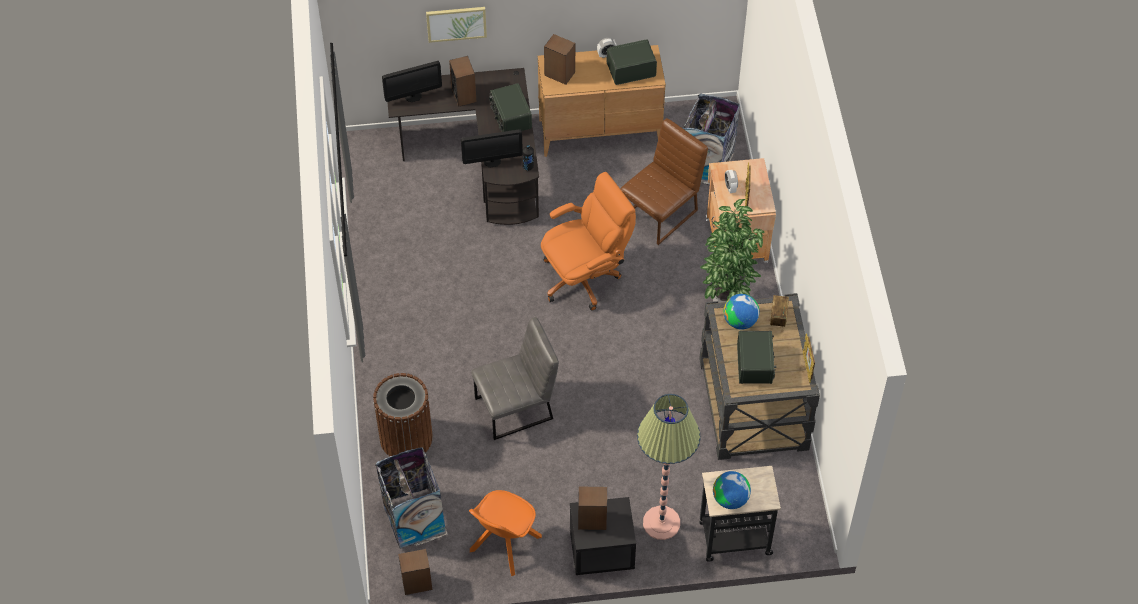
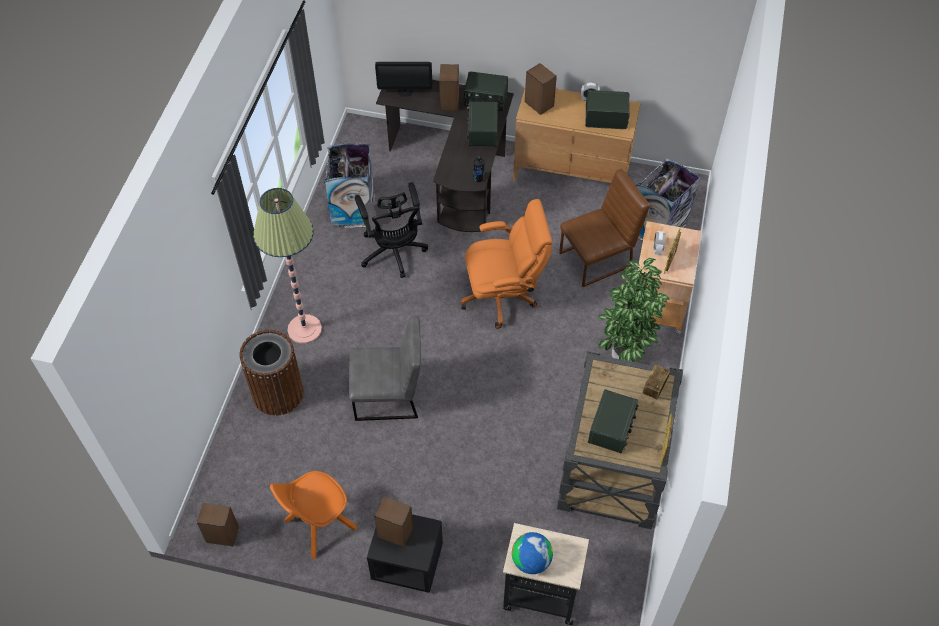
camera: 20 degrees right, 0 degrees up
(414, 518) = (249, 470): trash can -> trash can (353, 208)
(455, 265) = (393, 251): none -> office chair
(456, 23) = (454, 30): picture -> none
(492, 161) = (448, 165): monitor -> none
(499, 83) = (485, 100): none -> radio
(661, 523) = (476, 554): floor lamp -> floor lamp (304, 329)
(740, 321) = (614, 380): globe -> none

